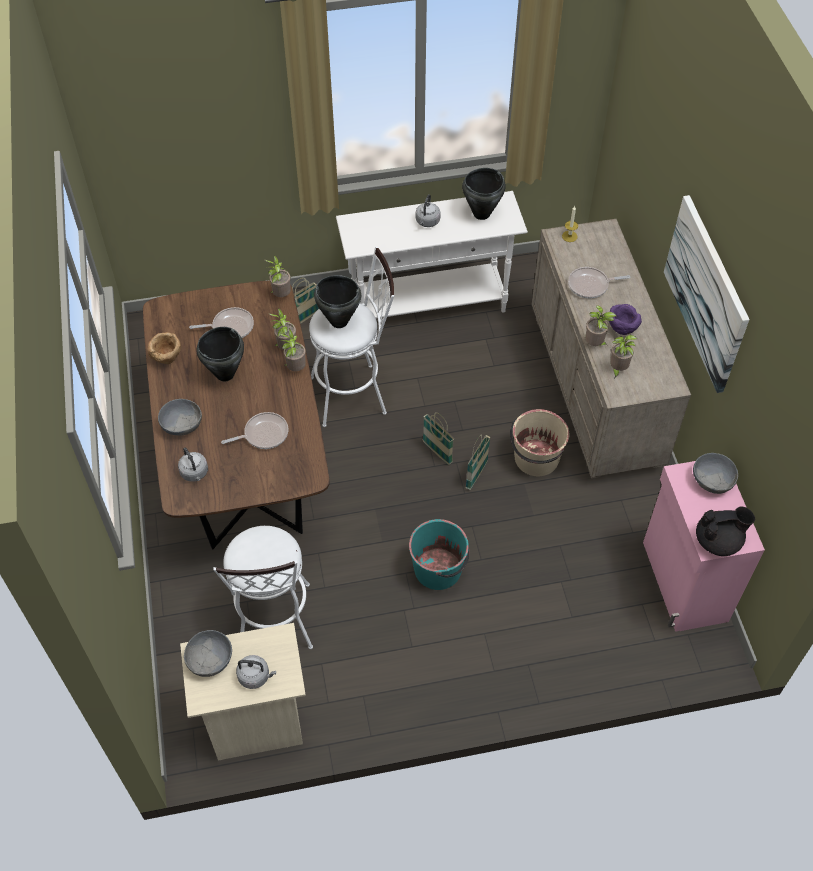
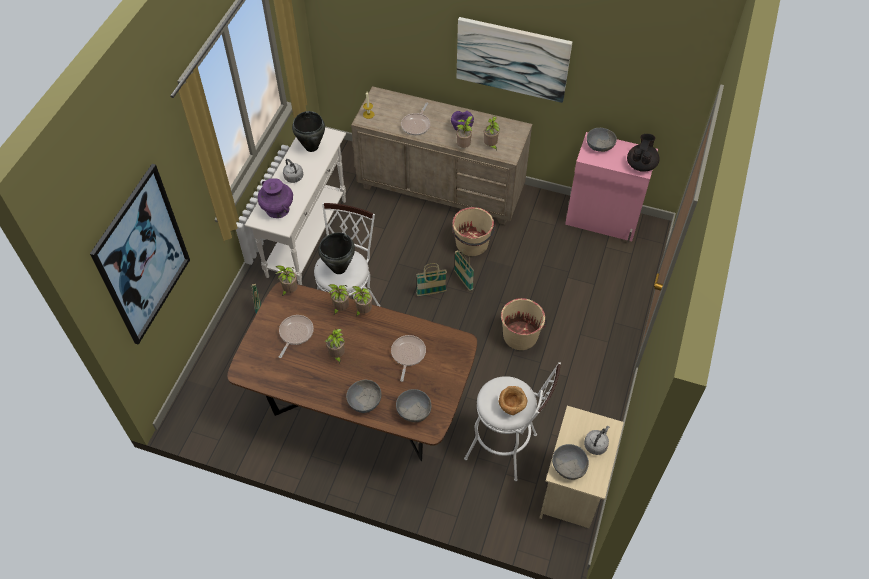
camera: 60 degrees left, 0 degrees up
(167, 358) = (295, 386): brown bowl -> brown bowl (512, 407)
(170, 133) = (143, 256): none -> picture
(195, 473) = (414, 410): grey kettle -> grey bowl
(224, 374) = (337, 355): black cooking pot -> potted plant
(374, 230) = (277, 209): none -> purple vase
(438, 569) = (520, 335): turquoise bucket -> beige bucket

